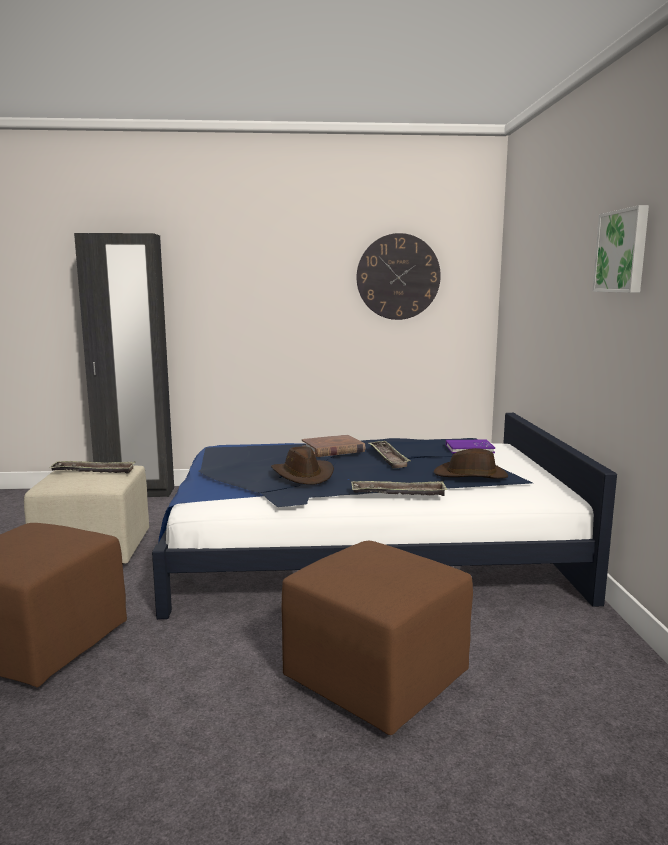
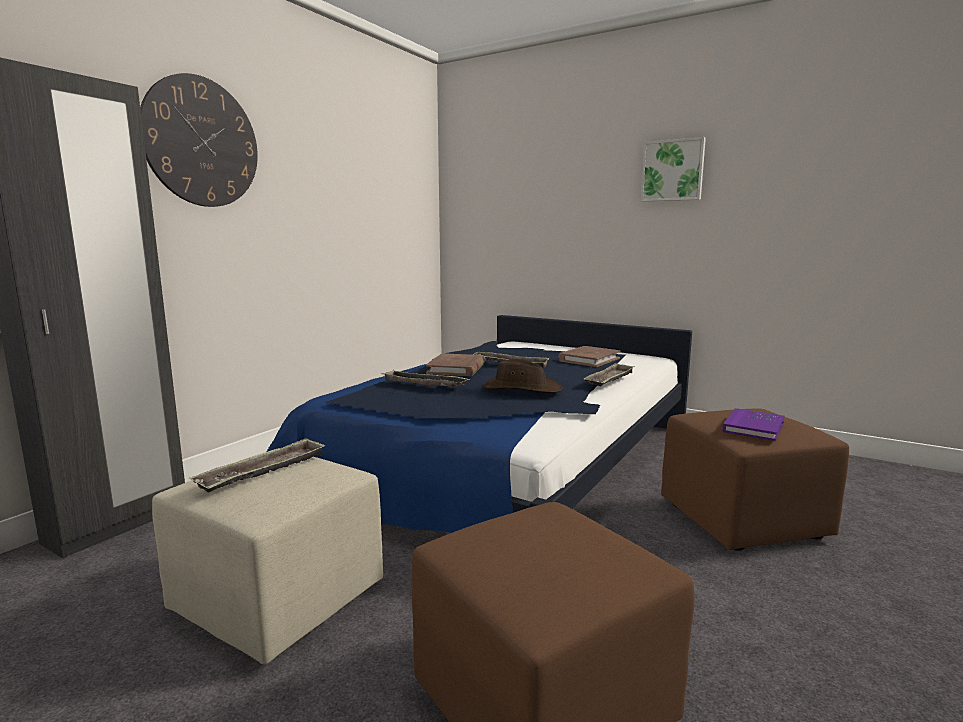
camera: 55 degrees left, 0 degrees up
(275, 453) = (424, 384): none -> tray
(398, 277) = (375, 190): wall clock -> wall clock (201, 142)
(469, 449) = (524, 346): purple book -> purple book (753, 427)
(471, 475) = (589, 359): brown hat -> brown book

